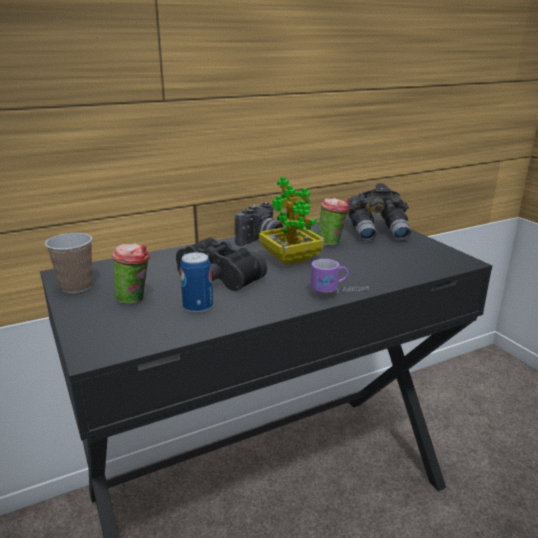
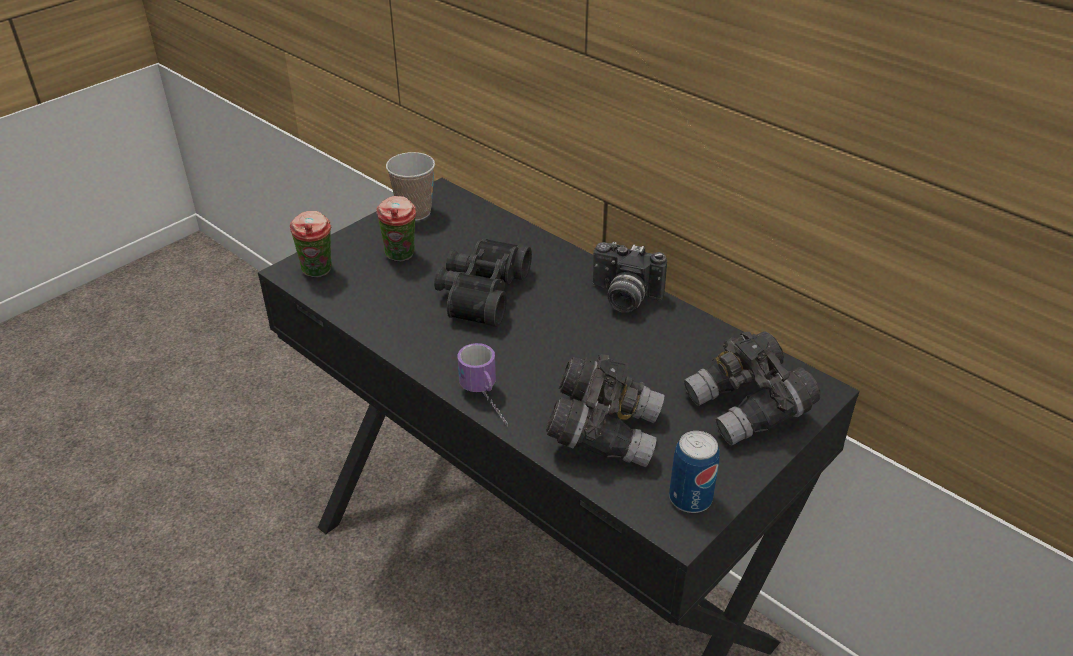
camera: 70 degrees right, 15 degrees up
(198, 307) = (403, 302): can -> can (690, 498)
(290, 259) = (574, 338): potted plant -> none
(332, 243) = (659, 366): cup -> cup (318, 273)
(382, 265) = (604, 431): none -> grey binoculars

